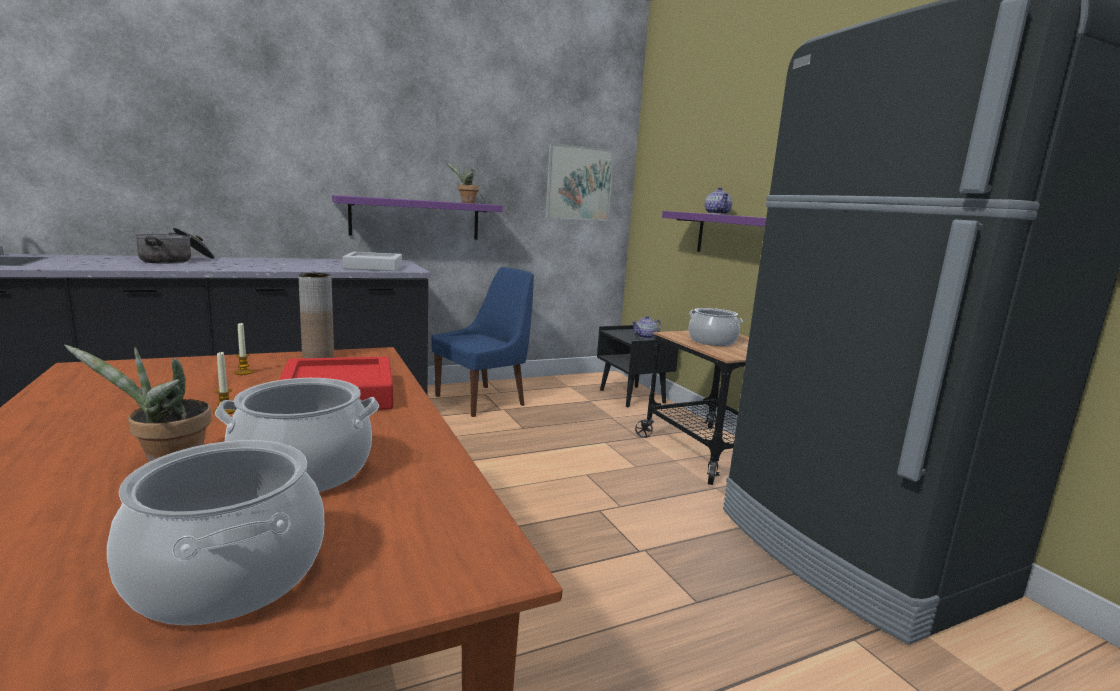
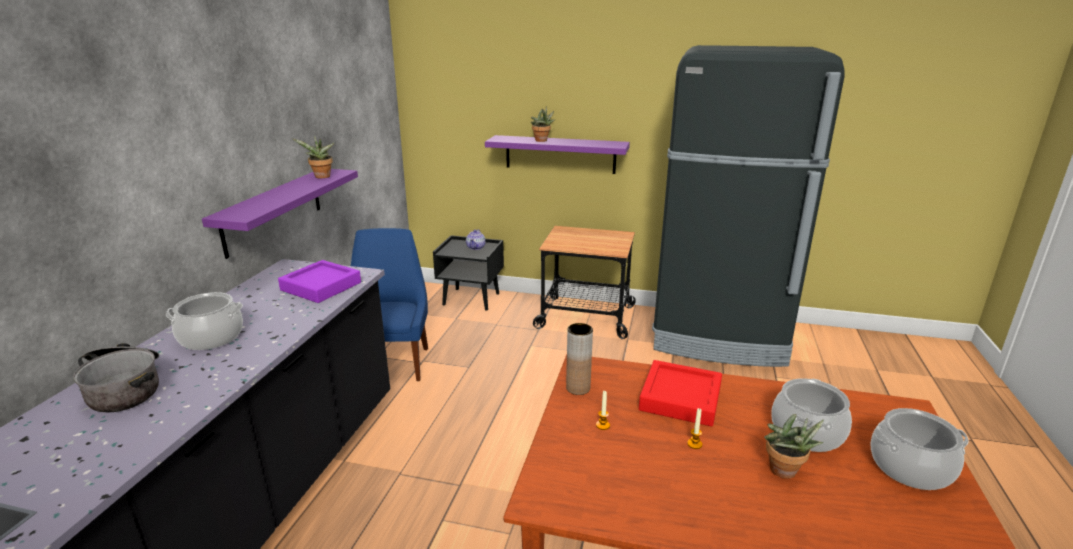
camera: 50 degrees left, 10 degrees up
(373, 267) = (321, 286): grey tray -> purple tray
(579, 183) = (370, 120): picture -> none
(711, 341) = (582, 242): cooking pot -> cooking pot (211, 338)
(717, 214) = (542, 141): teapot -> potted plant

